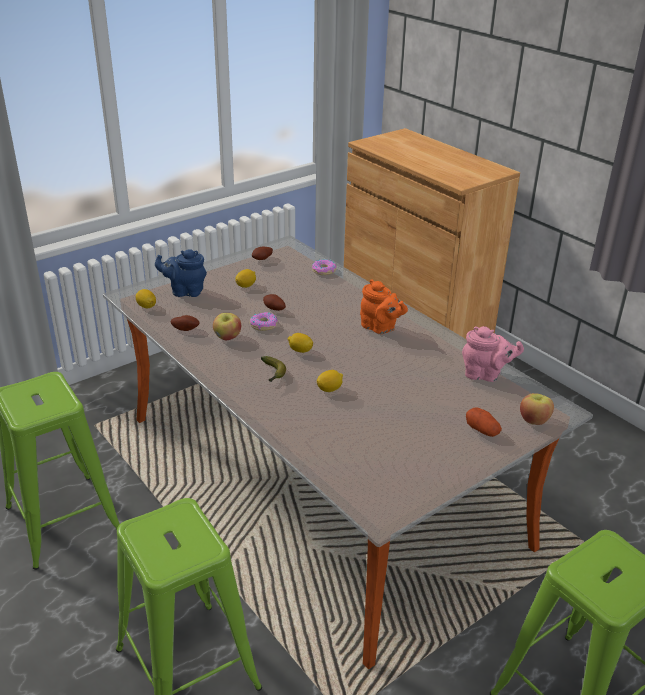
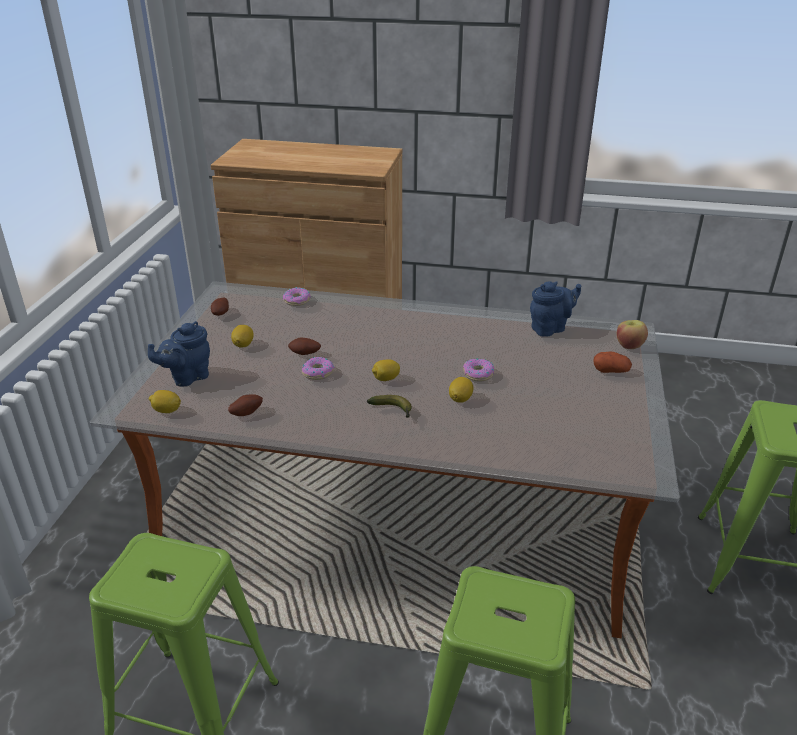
camera: 40 degrees left, 0 degrees up
(227, 337) = (301, 400): apple -> none
(370, 379) = (478, 374): none -> donut
(380, 328) = (421, 328): orange teapot -> none
(485, 375) = (550, 328): pink teapot -> blue teapot

